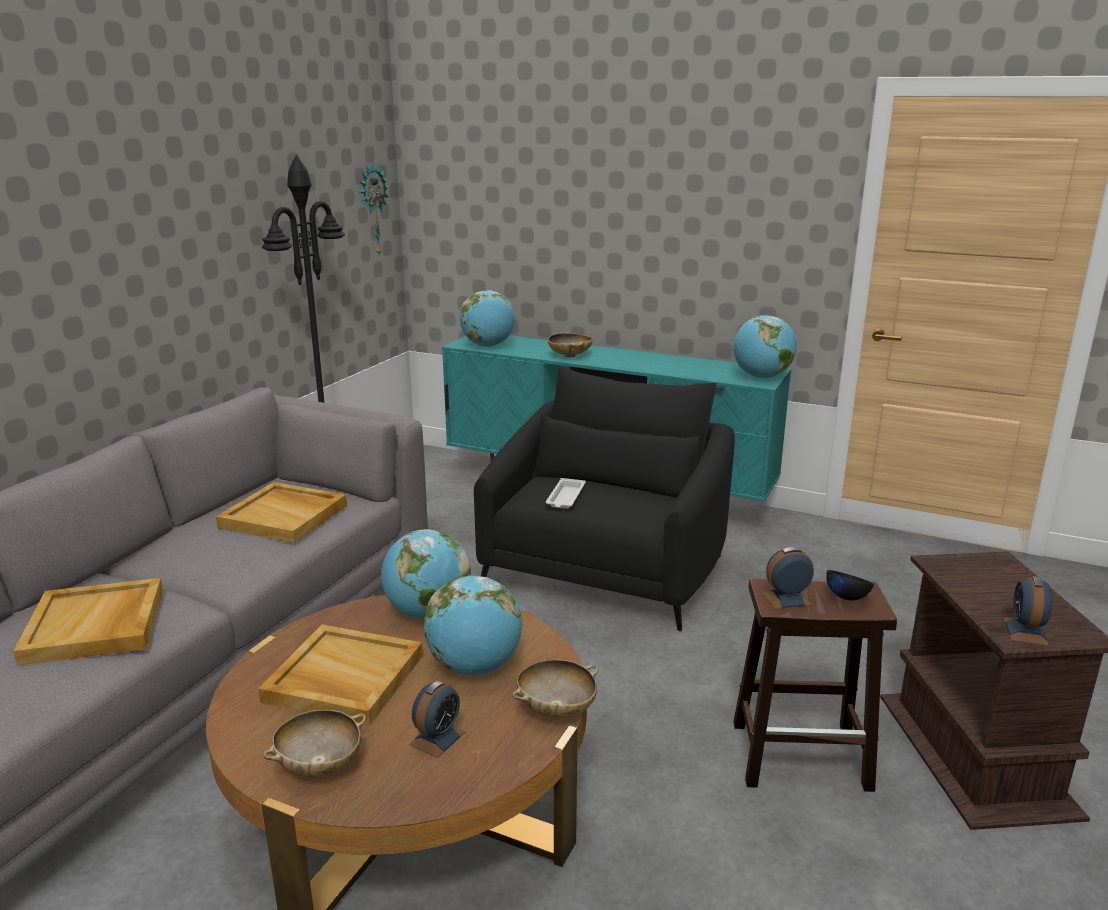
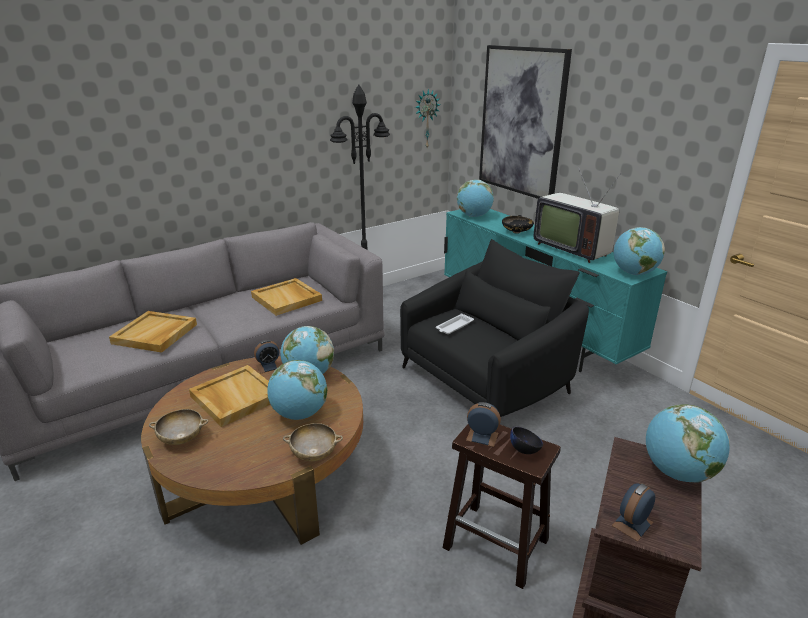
camera: 30 degrees right, 5 degrees up
(437, 738) = (242, 446): alarm clock -> alarm clock (268, 366)
(536, 201) = (521, 122): none -> picture
(570, 356) = (517, 232): beige bowl -> black bowl
(661, 363) = (572, 249): none -> television
(1004, 570) = (677, 472): none -> globe

